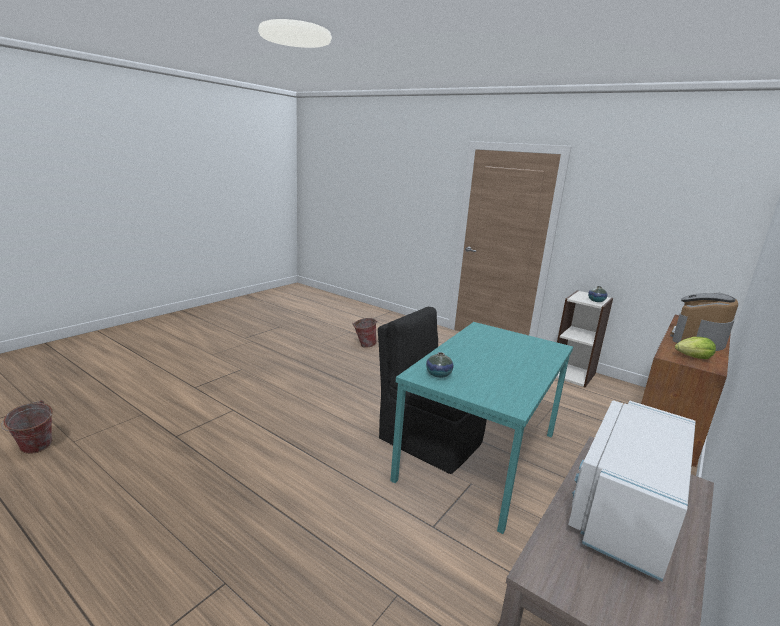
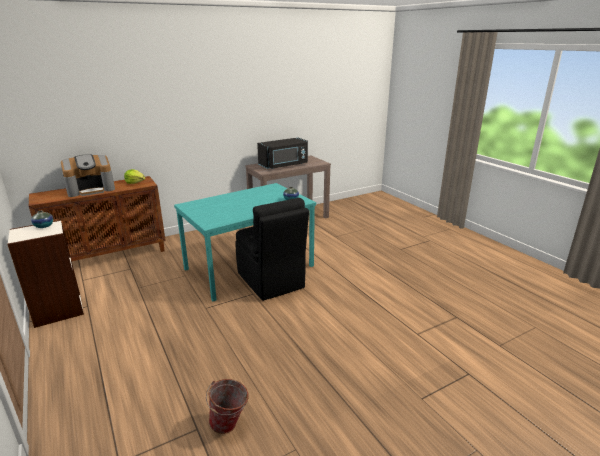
camera: 155 degrees left, 5 degrees up
(34, 450) = (558, 325): bucket -> none
(623, 509) = (284, 165): white microwave -> black microwave

